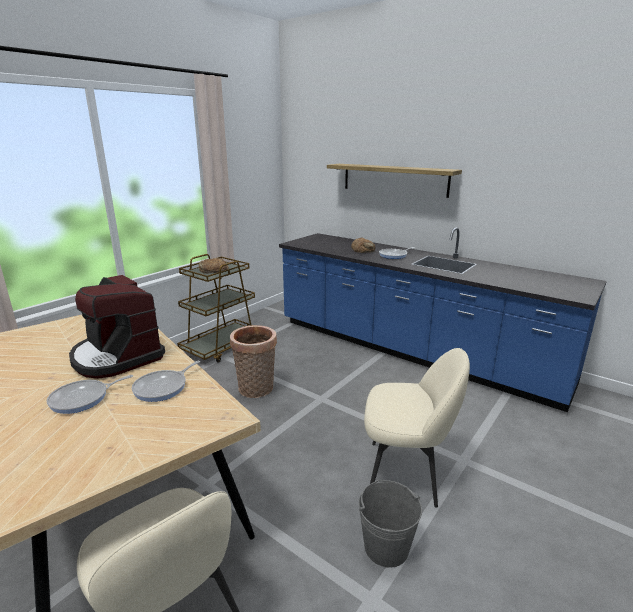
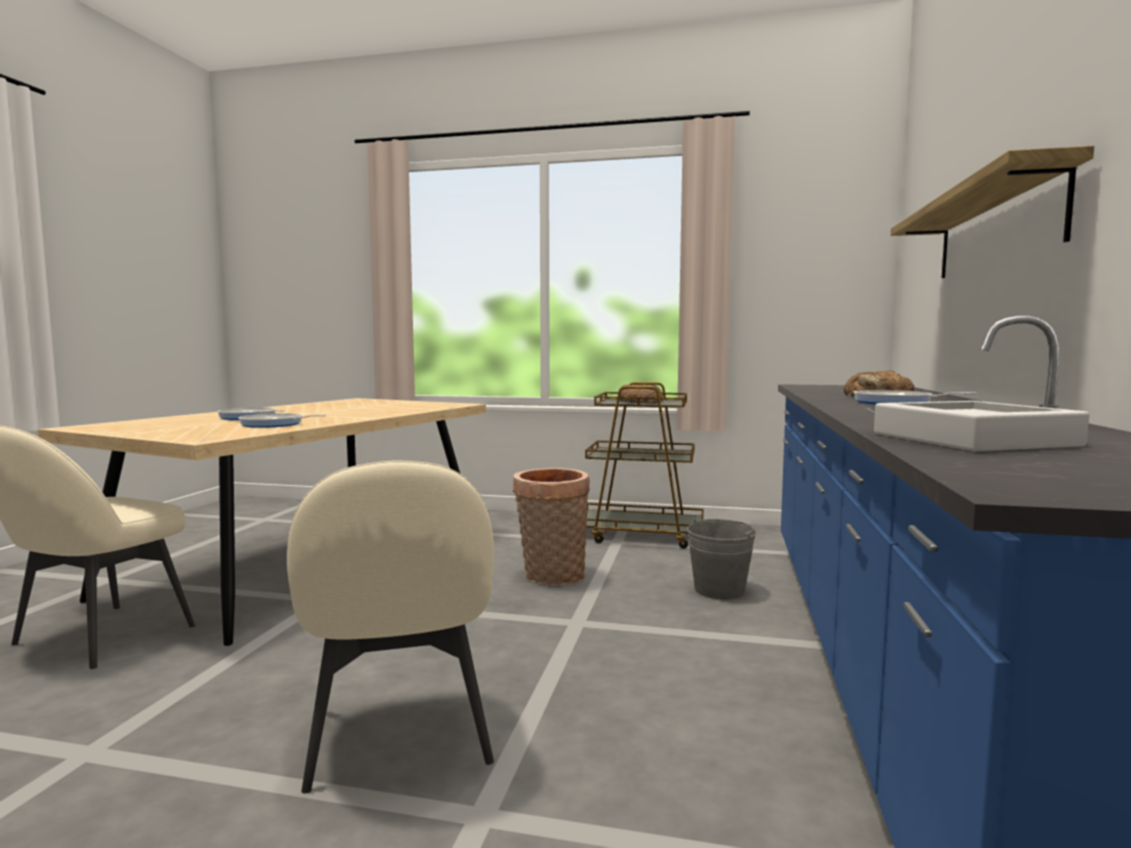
camera: 65 degrees right, 15 degrees down
(117, 356) = (342, 413): coffee machine -> none
(386, 547) = (196, 748): grey bucket -> grey bucket (719, 590)
(502, 278) = (972, 439): none -> grey tray

